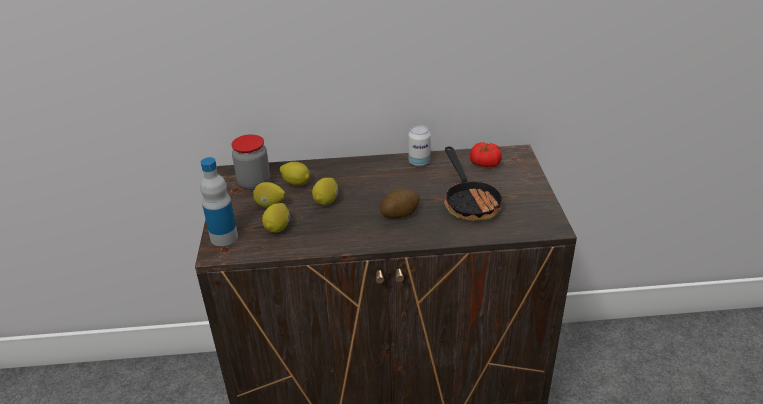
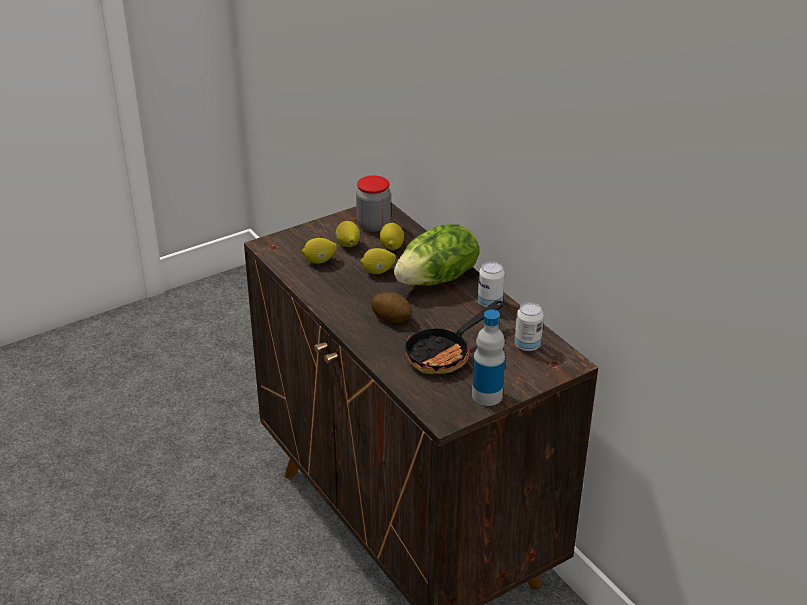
camera: 60 degrees right, 0 degrees up
(224, 237) = (287, 240): bottle -> bottle (487, 395)
(366, 175) = (438, 279): none -> lettuce
(485, 163) = (527, 345): tomato -> can

